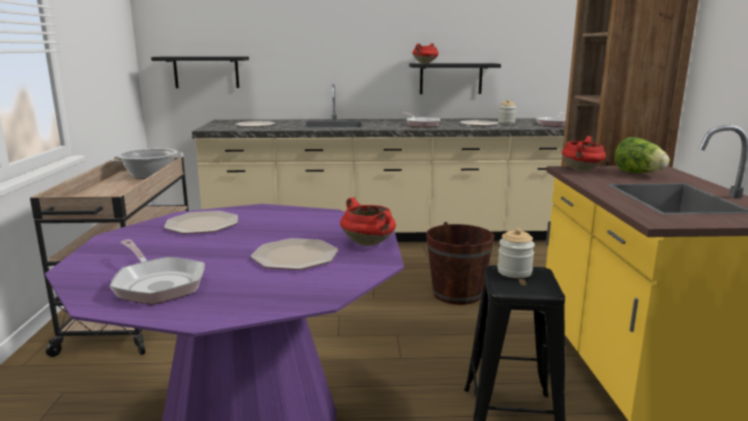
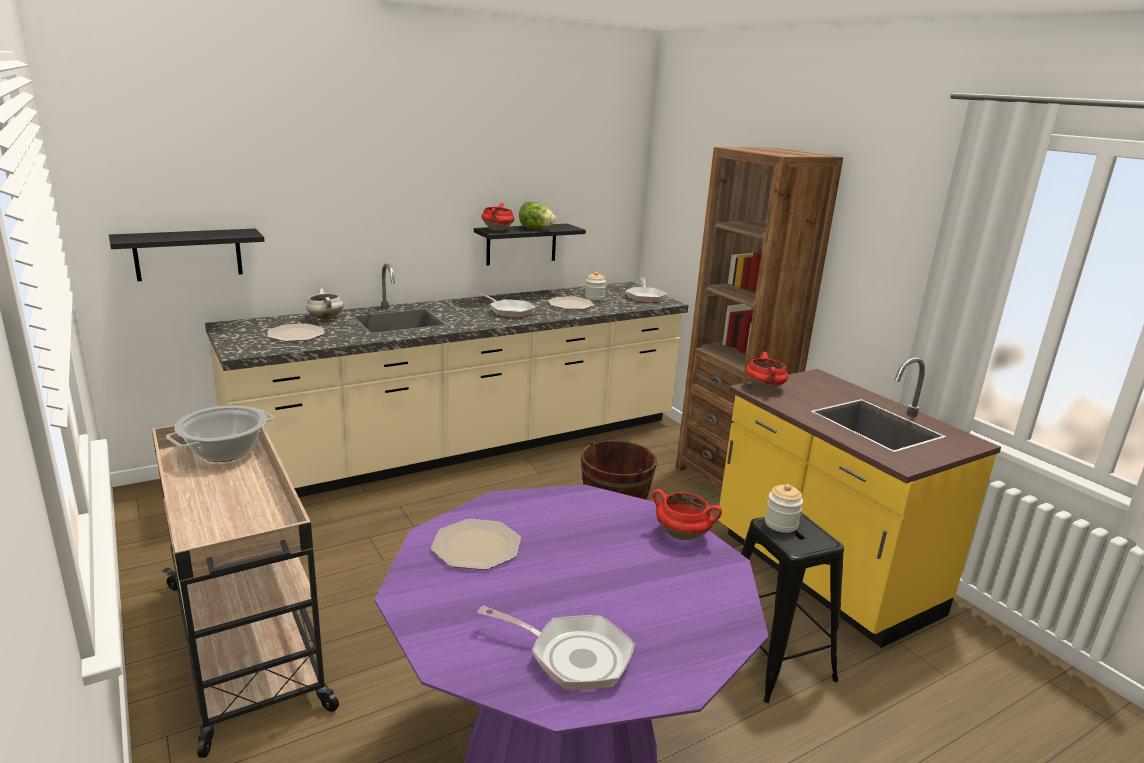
camera: 30 degrees left, 5 degrees up
(286, 121) = (325, 318): none -> white cooking pot
(295, 256) = (644, 573): plate -> none
(638, 173) = (813, 387): lettuce -> lettuce (536, 229)

